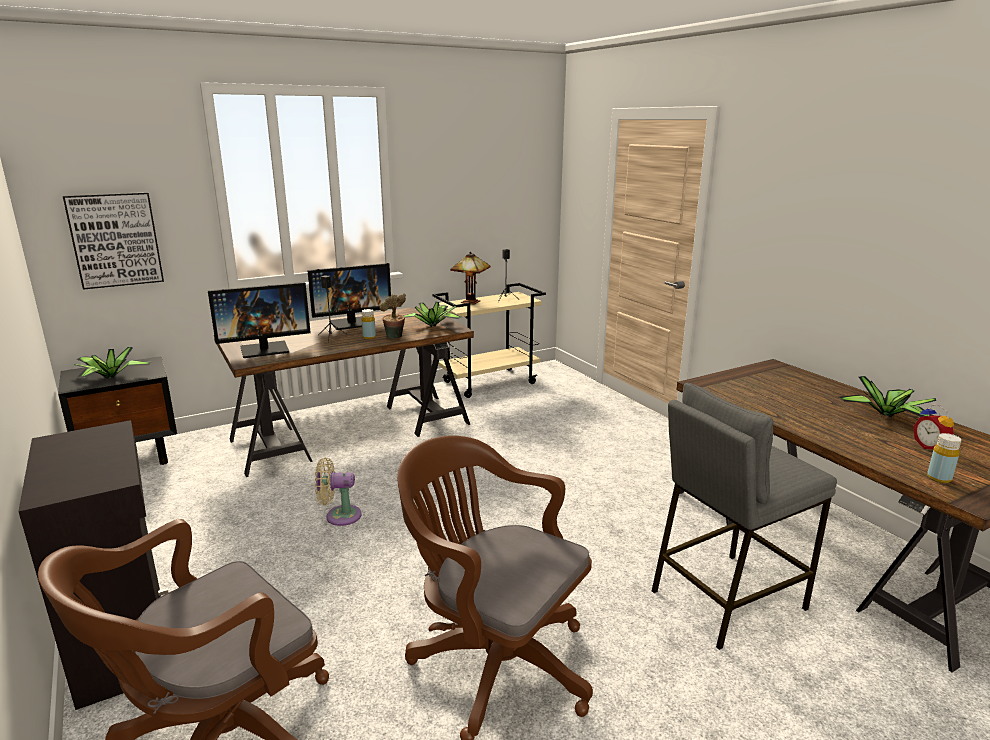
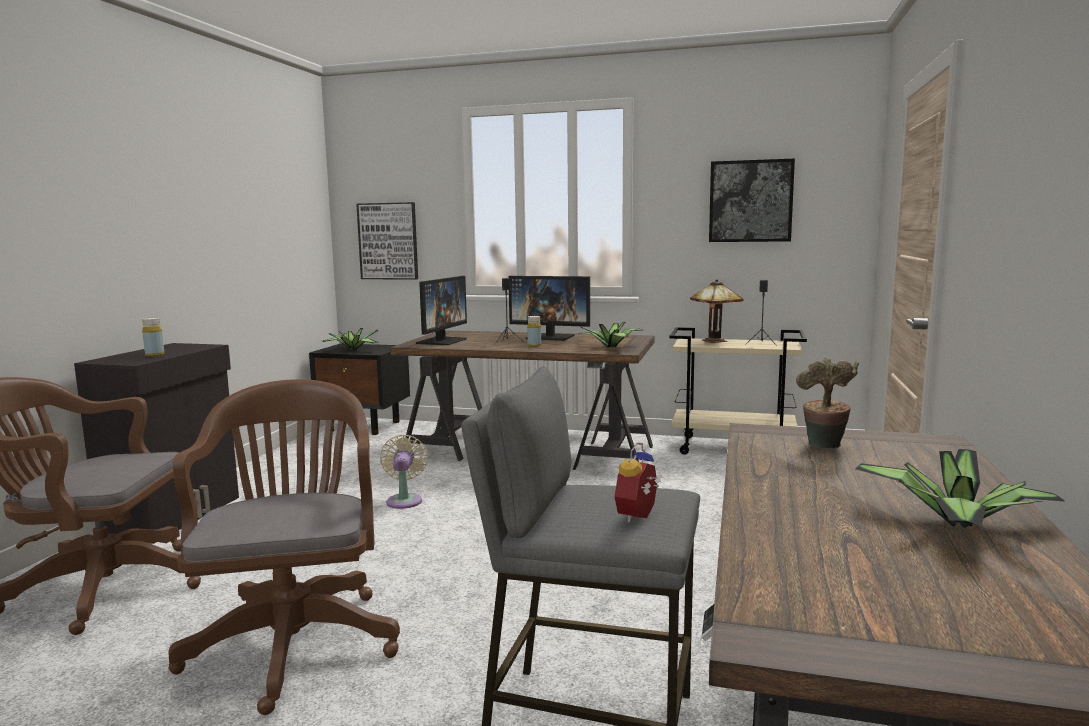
camera: 45 degrees right, 10 degrees down
(265, 349) = (441, 341): monitor -> monitor turned 90 degrees counterclockwise
(339, 516) = (404, 500): beige fan -> beige fan turned 45 degrees clockwise
(395, 338) = (552, 349): potted plant -> potted plant (824, 447)
(482, 184) = (750, 201): none -> picture
(931, 447) = (918, 573): alarm clock -> alarm clock (640, 517)
(939, 478) = (796, 598): yellow bottle -> yellow bottle (154, 355)

